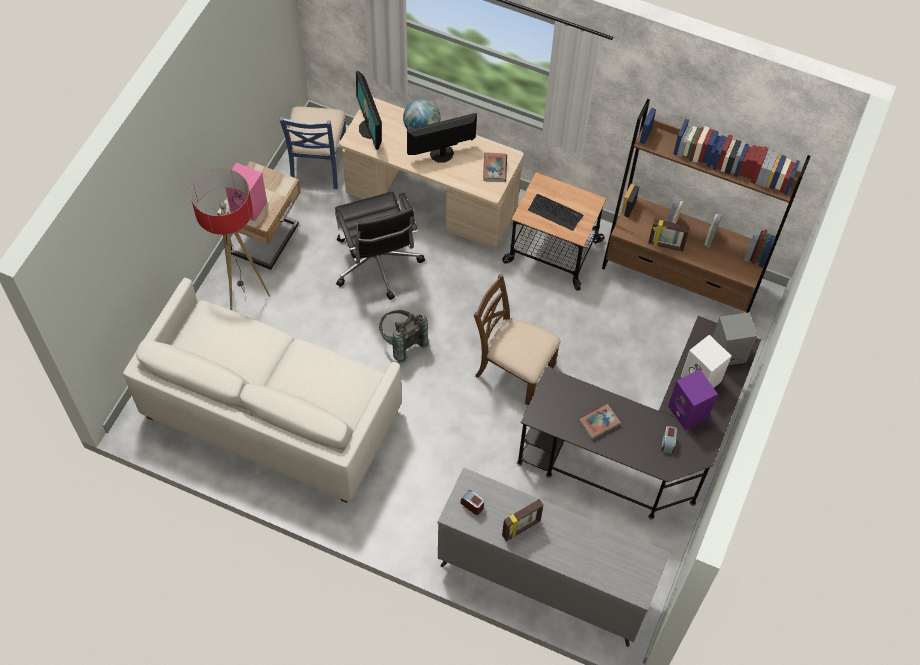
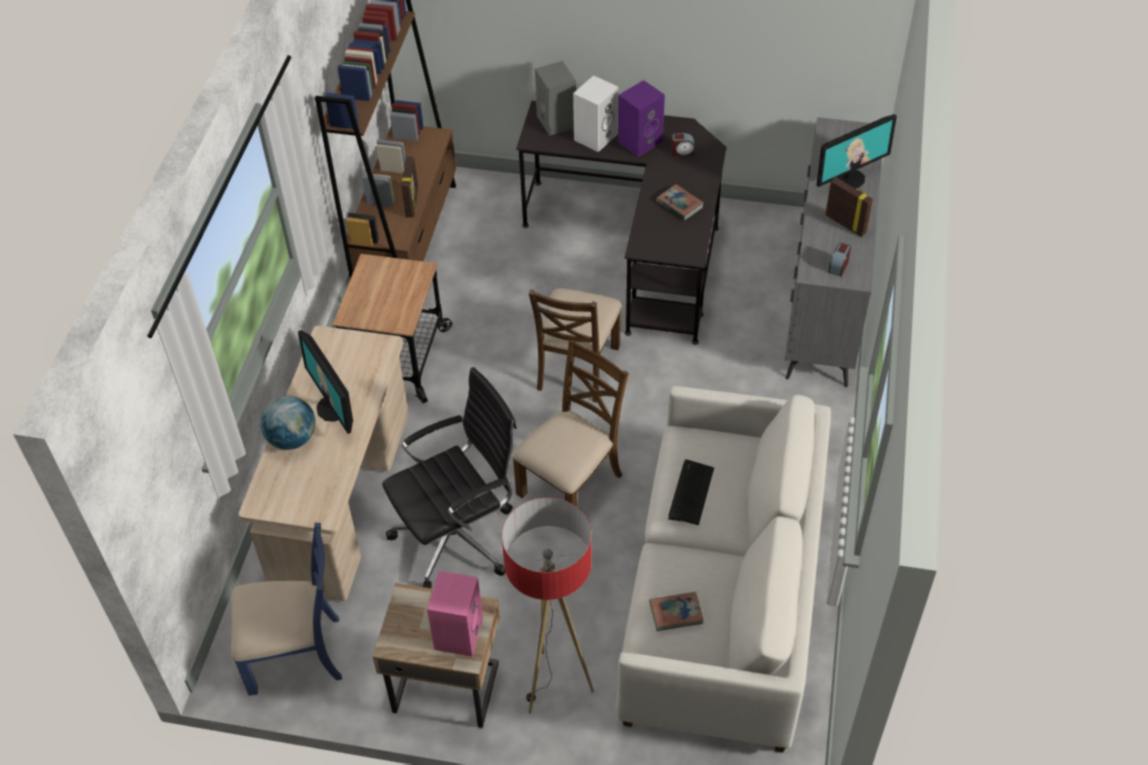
camera: 100 degrees left, 10 degrees down
(370, 129) = (301, 498): monitor -> monitor (849, 179)
(401, 342) = (571, 484): grey backpack -> brown chair
(495, 168) = (347, 349): book -> book (676, 613)
(555, 212) = (393, 295): keyboard -> keyboard (690, 493)

